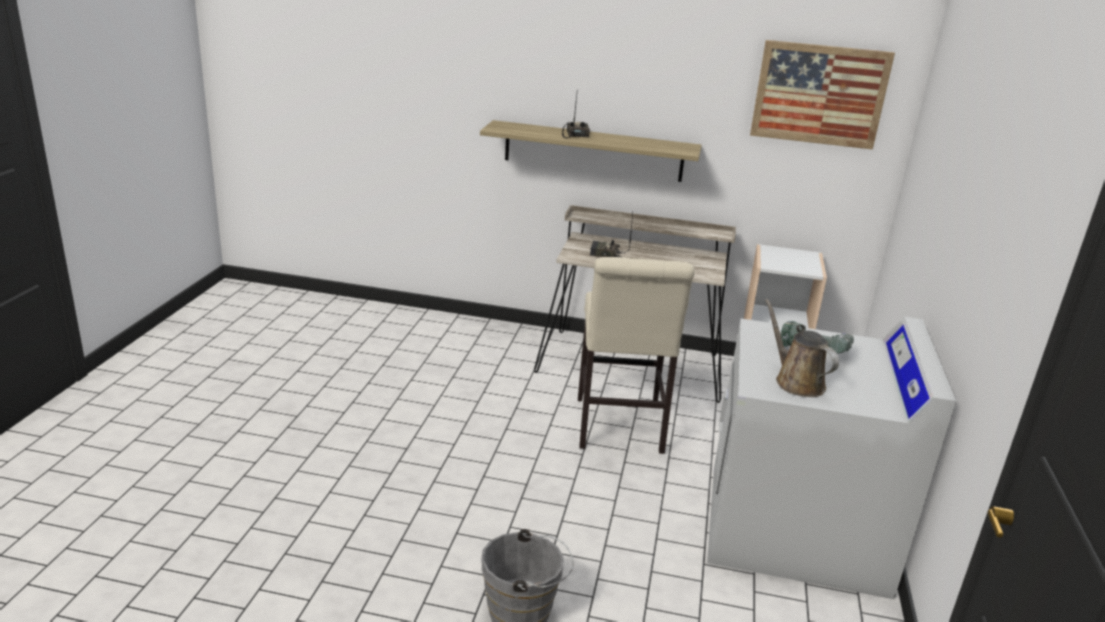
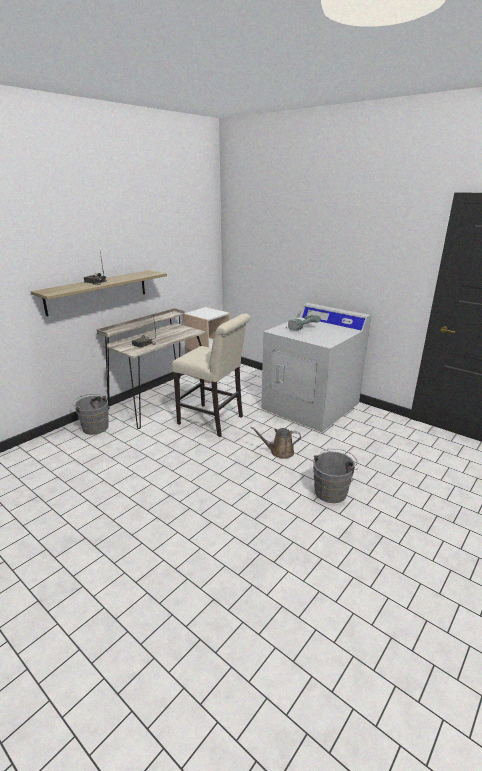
camera: 60 degrees left, 0 degrees up
(508, 339) = (94, 427): none -> grey bucket
(796, 381) = (324, 337): brown watering can -> brown watering can (279, 452)
(819, 94) = (189, 229): picture -> none

